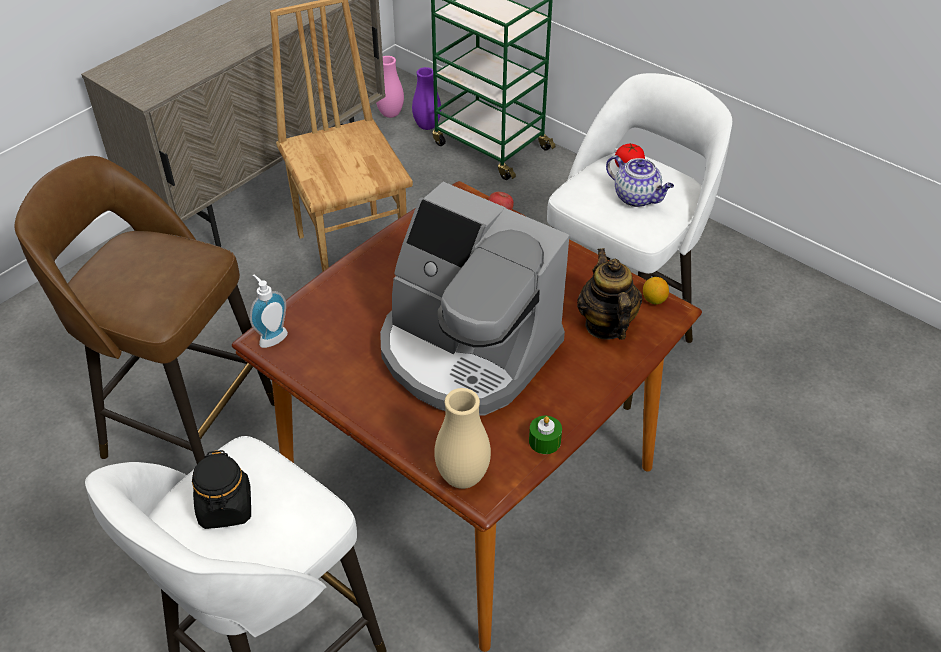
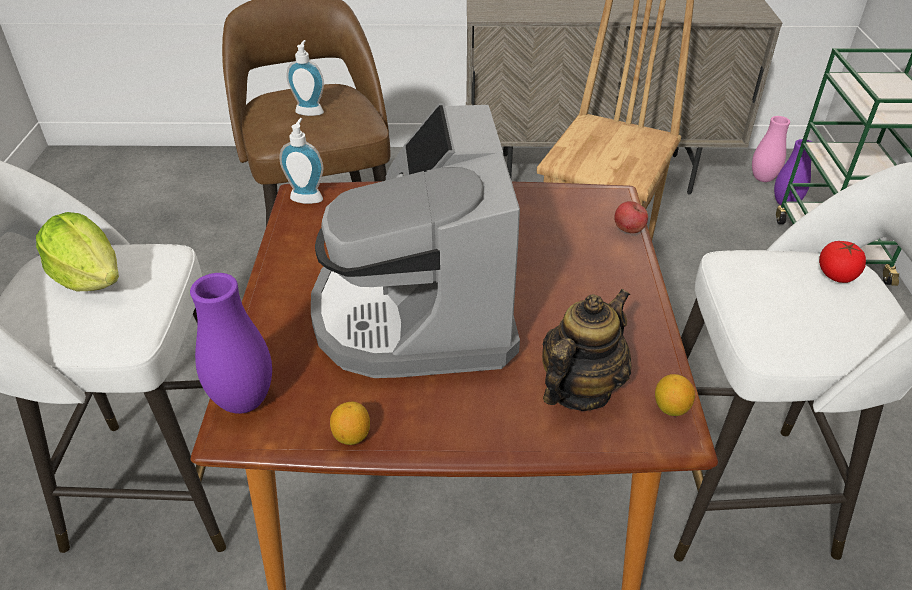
camera: 50 degrees right, 5 degrees down
(146, 273) = (310, 111): none -> soap dispenser
(226, 508) = (89, 278): black jar -> lettuce
(462, 477) = (244, 401): beige vase -> purple vase
(544, 441) = (351, 436): green candle -> lemon
(637, 197) = (804, 306): teapot -> none

